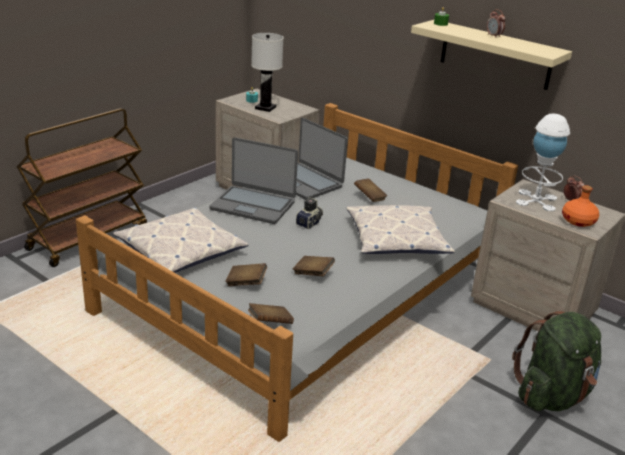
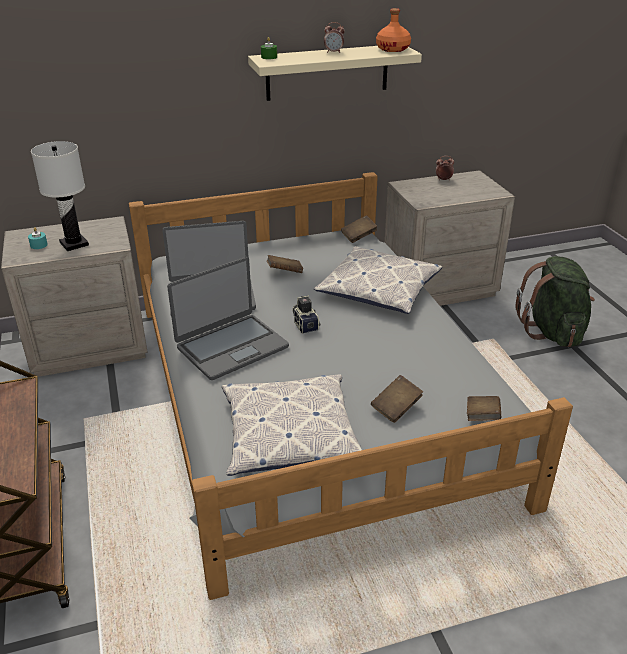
camera: 55 degrees left, 5 degrees up
(313, 274) = (407, 359): brown book -> brown book (358, 236)
(536, 200) = (431, 191): white table lamp -> none
(578, 221) = (479, 190): orange bottle -> orange bottle (393, 49)

